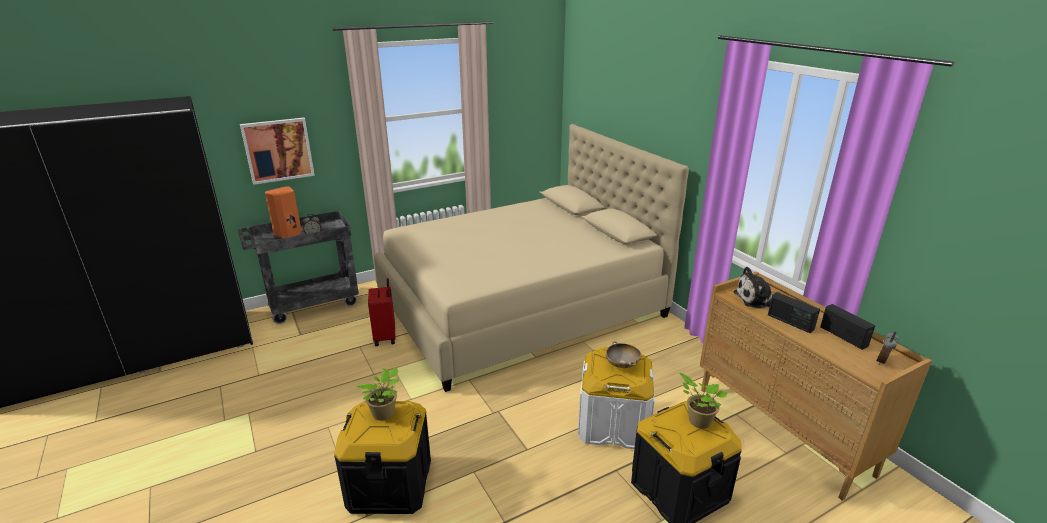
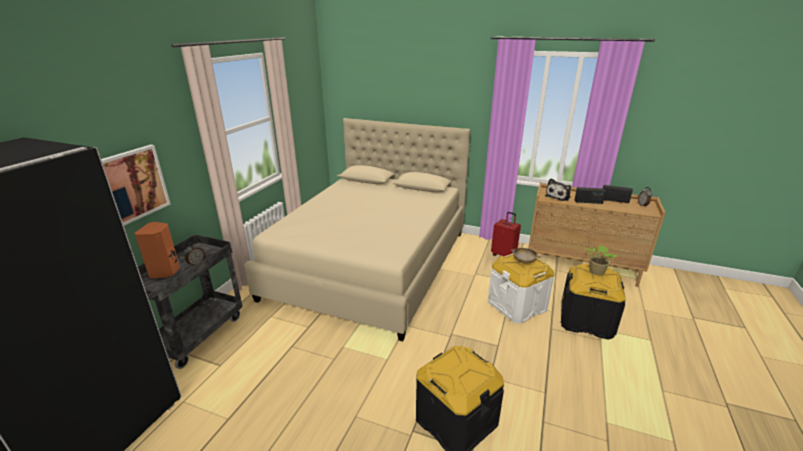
camera: 40 degrees left, 0 degrees up
(385, 414) = (454, 363): potted plant -> none
(386, 337) = (304, 329): red suitcase -> red suitcase (504, 255)

